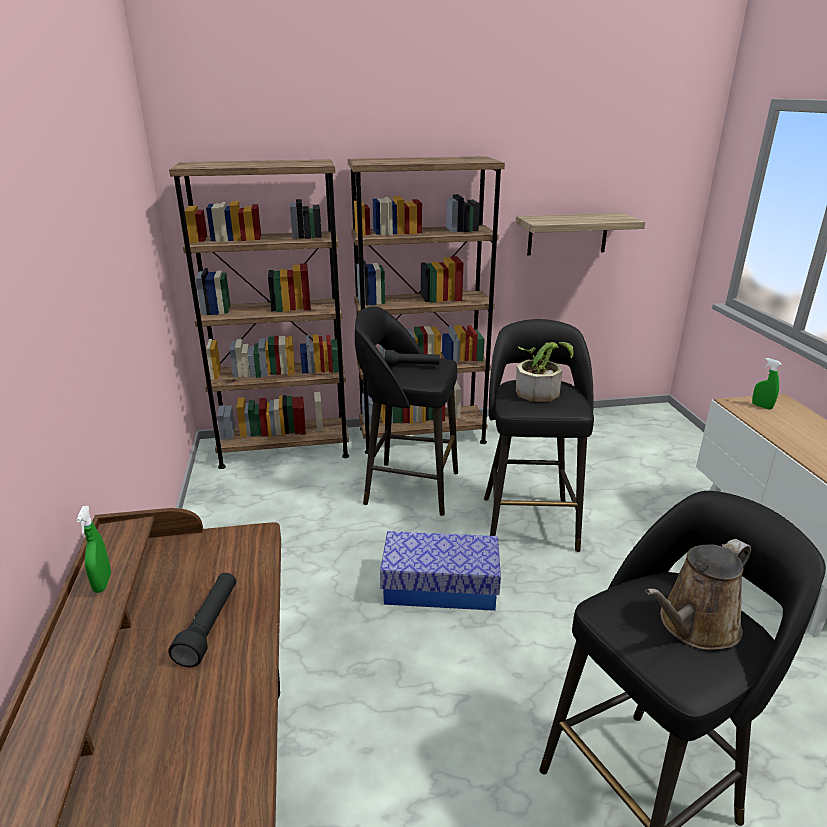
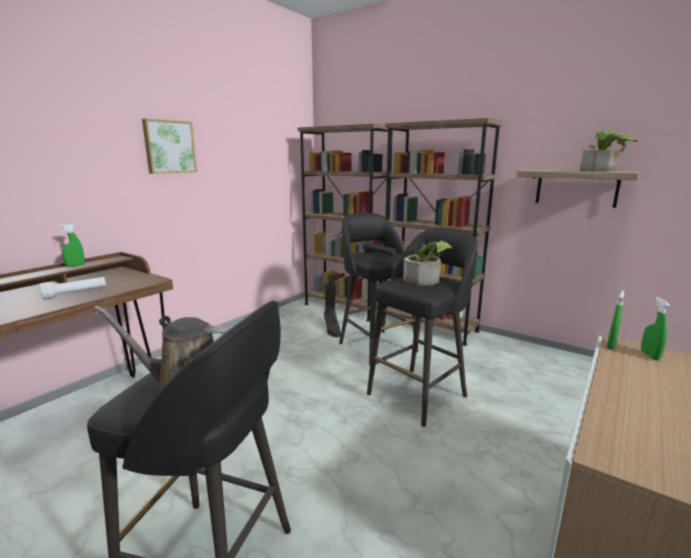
camera: 45 degrees right, 10 degrees down
(73, 270) = (169, 147): none -> picture
(209, 626) = (75, 294): black flashlight -> white flashlight
(325, 490) = (332, 330): none -> black boot
(440, 587) = (308, 395): storage box -> none
(603, 217) = (602, 171): none -> potted plant
(734, 407) = (611, 346): none -> green spray bottle

